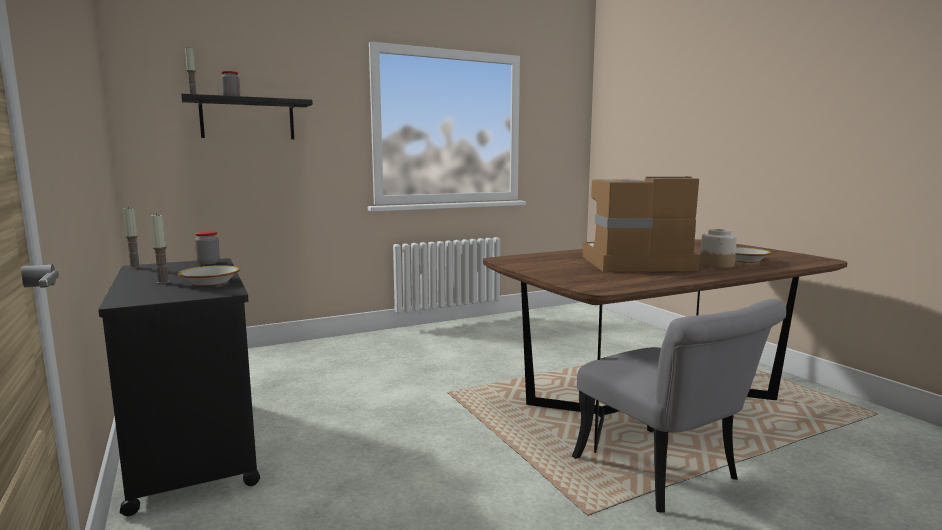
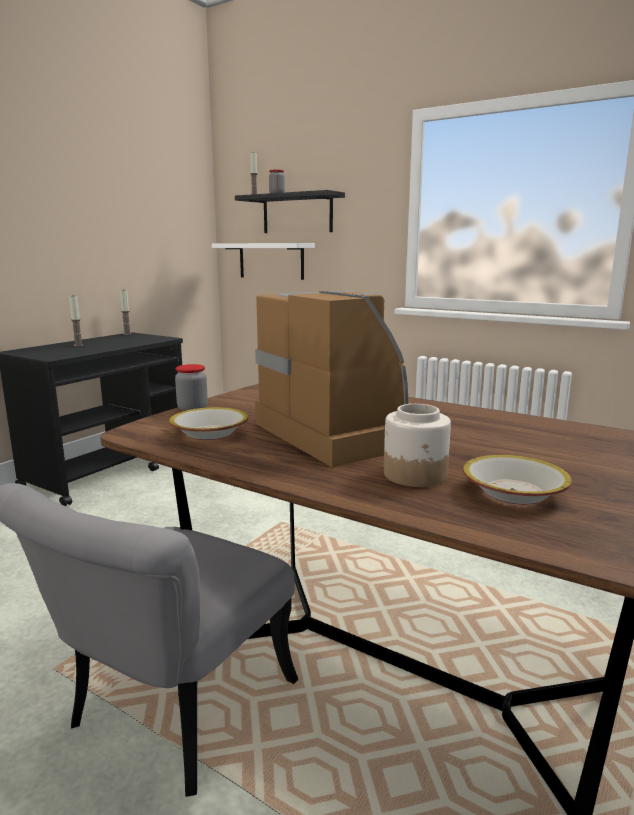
camera: 60 degrees right, 5 degrees up
(208, 263) = (156, 339): jar -> jar (192, 409)
(210, 282) = (84, 350): bowl -> bowl (209, 433)
(212, 168) = (271, 261): none -> white shelf

